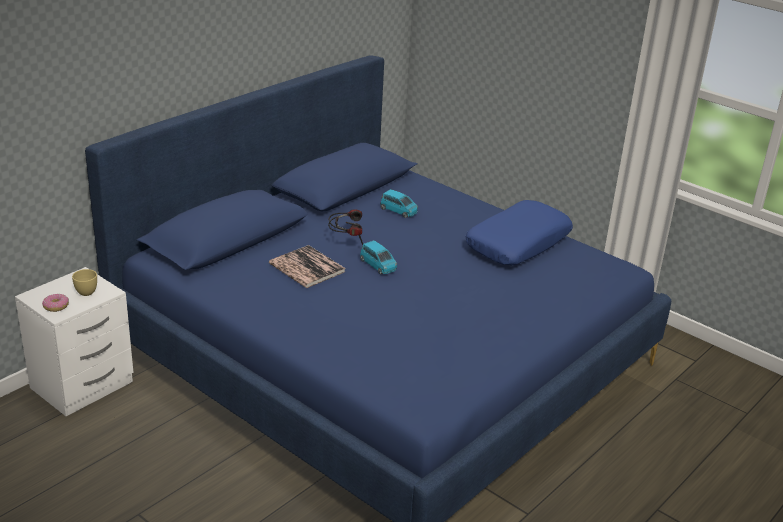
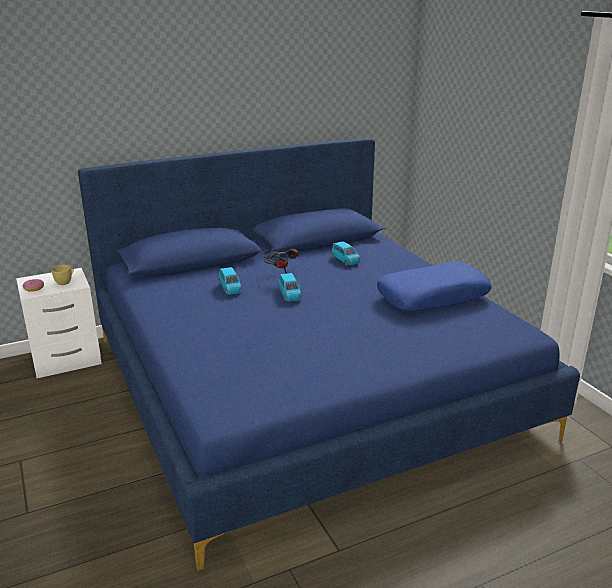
camera: 25 degrees right, 5 degrees down
(307, 268) = (230, 288): book -> blue toy car

